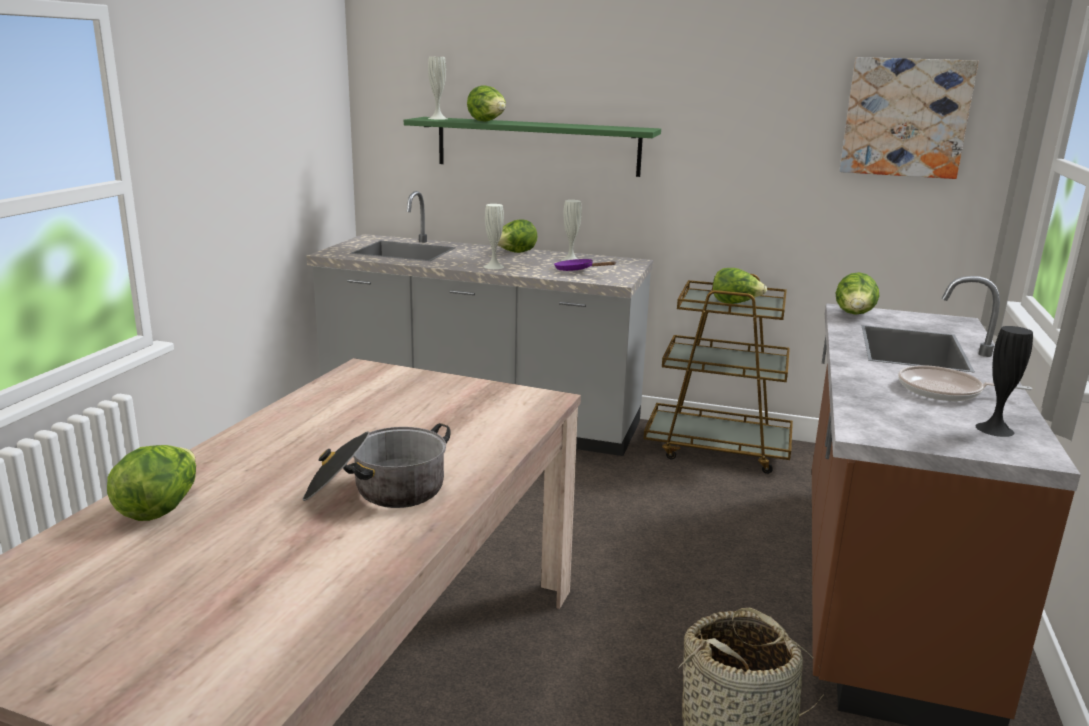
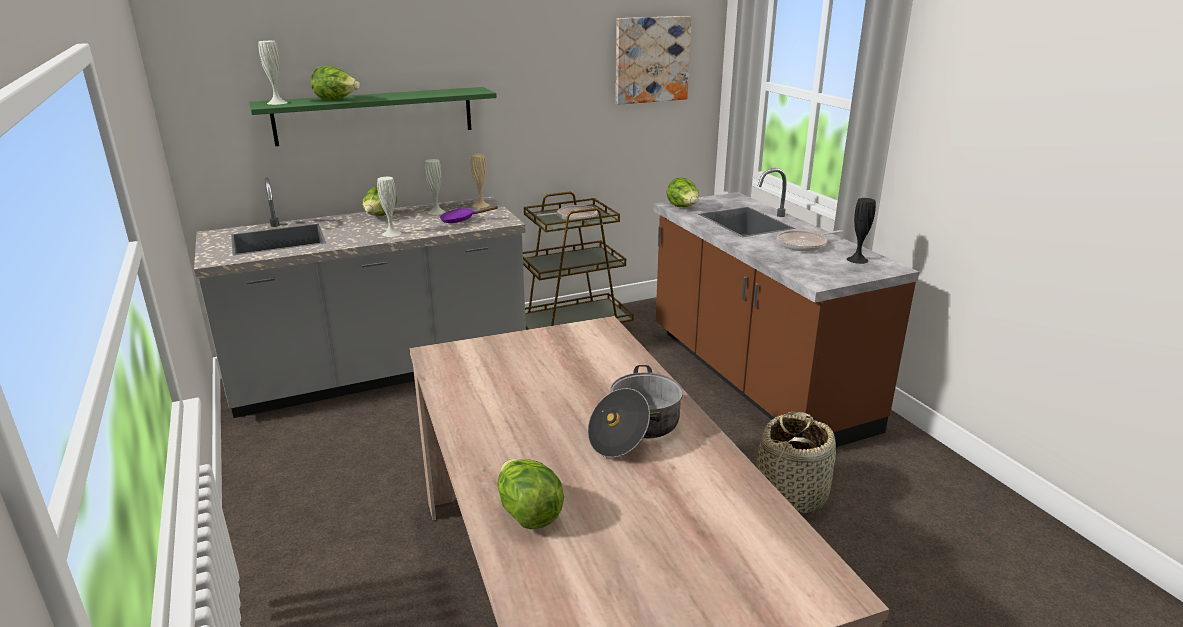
camera: 40 degrees left, 5 degrees up
(624, 264) = (481, 205): none -> beige vase
(735, 303) = (574, 217): lettuce -> frying pan

